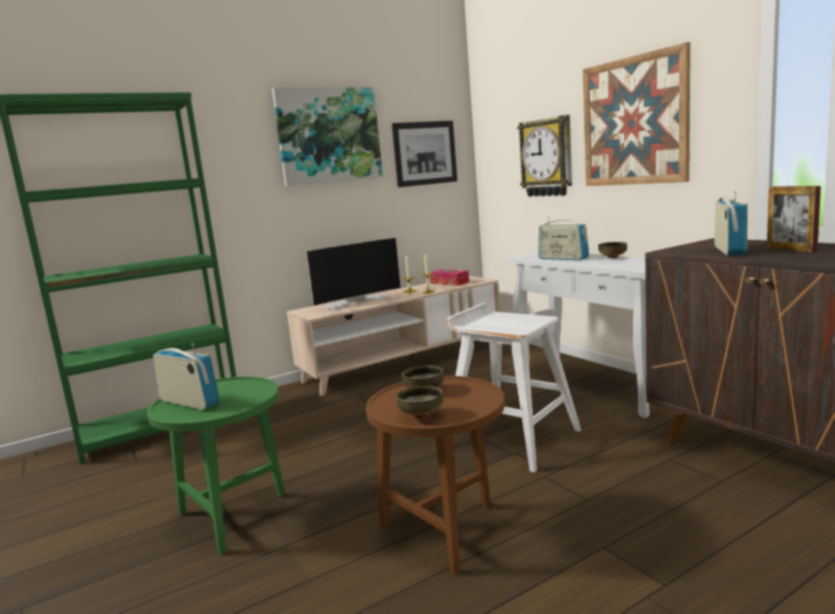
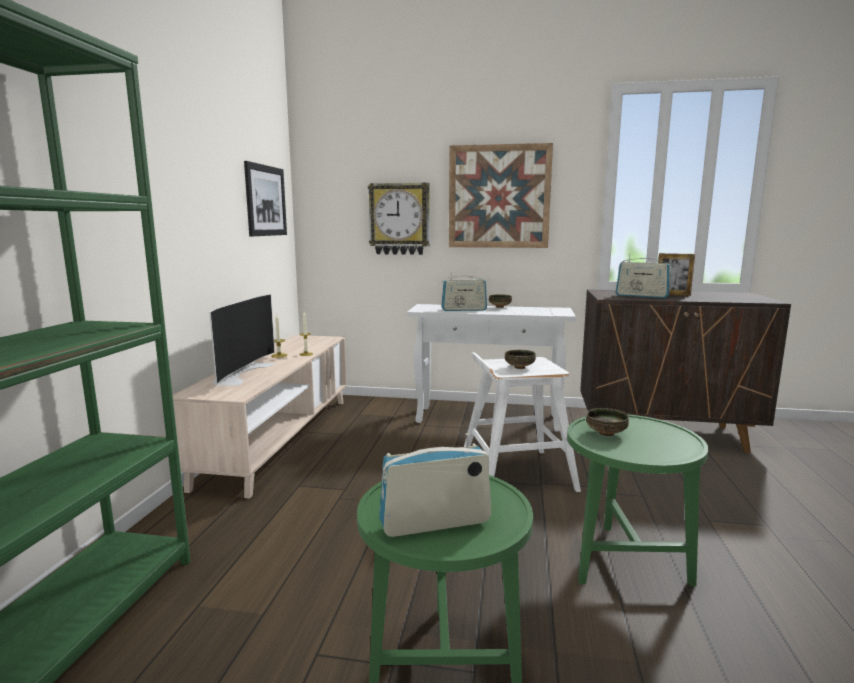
camera: 50 degrees left, 0 degrees up
(329, 135) = (197, 163): picture -> none
(420, 415) = (670, 450): bowl -> bowl (519, 367)
(445, 529) = (623, 559): brown side table -> green side table
(449, 283) = (300, 343): tissue box -> none
(729, 250) = (641, 296): radio -> radio turned 150 degrees clockwise

